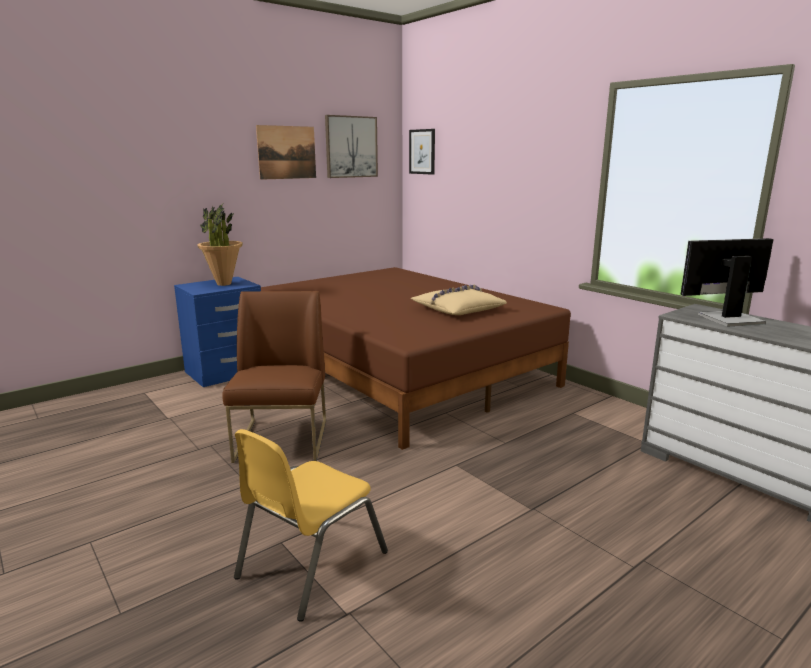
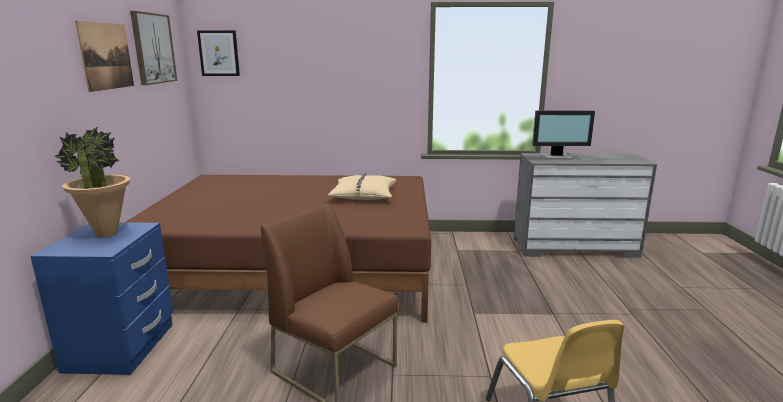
camera: 50 degrees left, 0 degrees up
(728, 318) = (557, 157): monitor -> monitor turned 120 degrees counterclockwise

